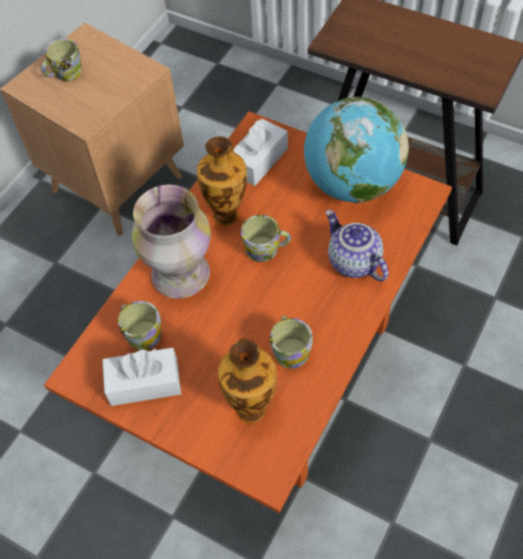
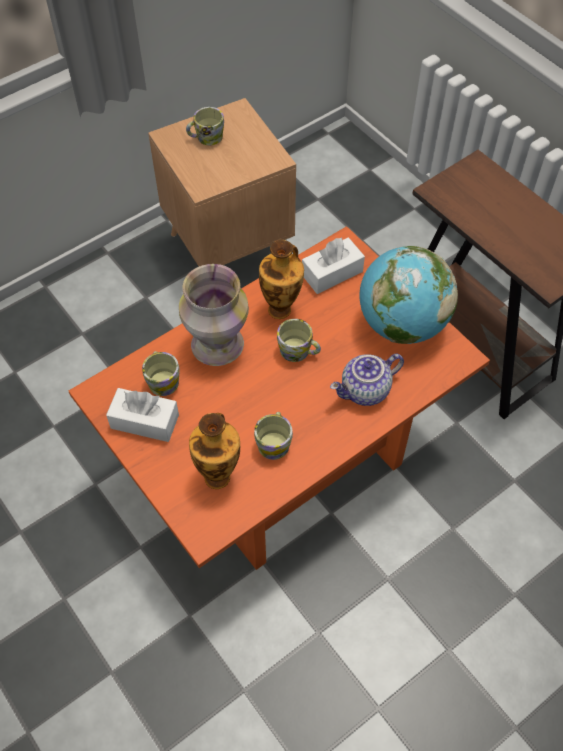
camera: 20 degrees right, 0 degrees up
(352, 262) = (365, 391): teapot -> teapot turned 105 degrees counterclockwise

